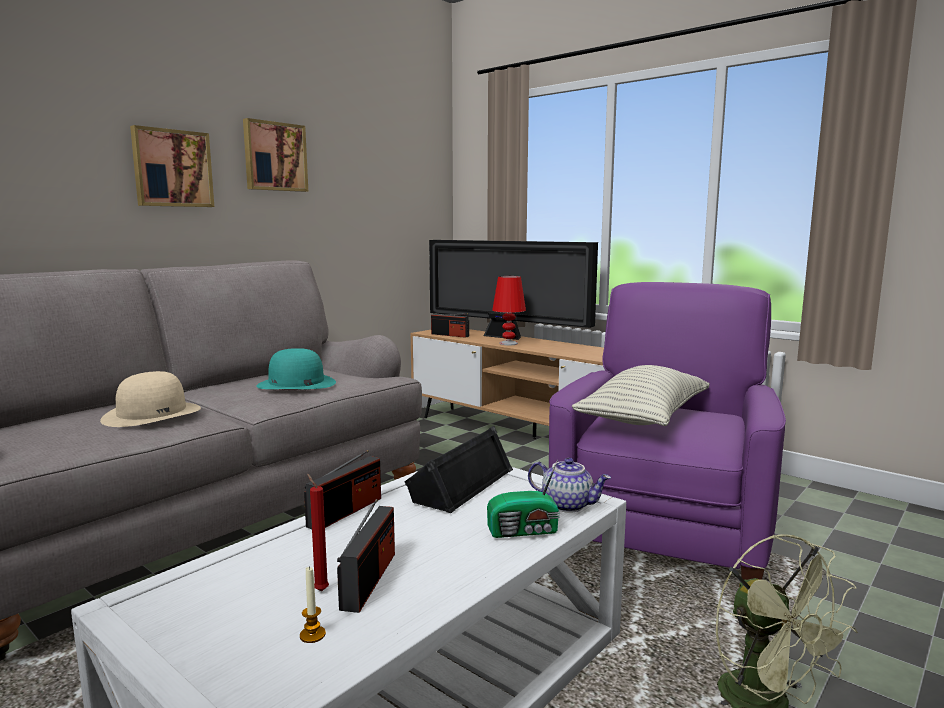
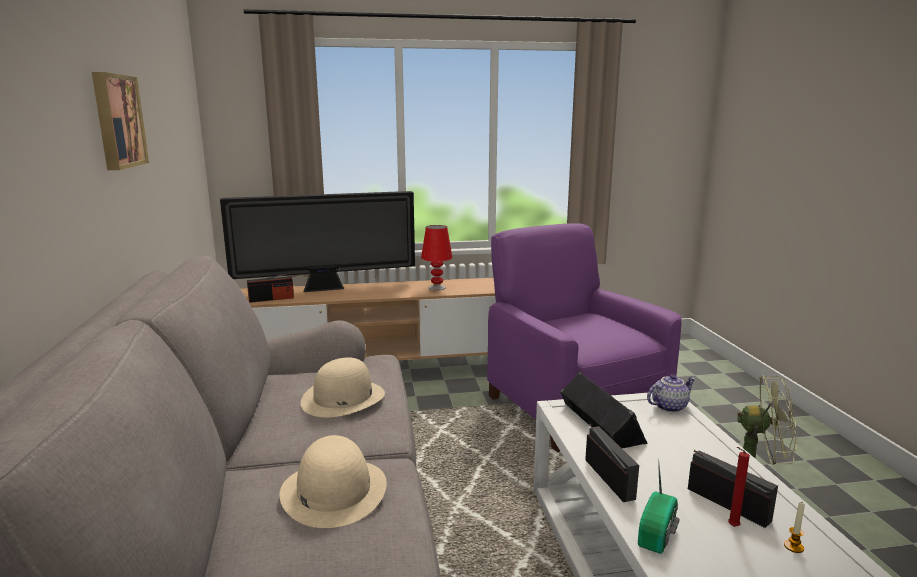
camera: 50 degrees left, 5 degrees up
(172, 168) = (55, 156): picture -> none
(296, 384) = (343, 398): turquoise hat -> beige hat
(508, 343) = (349, 295): red table lamp -> red table lamp (437, 288)
(525, 531) = (697, 432): radio -> radio (659, 532)
(644, 419) = (578, 332): pillow -> none

